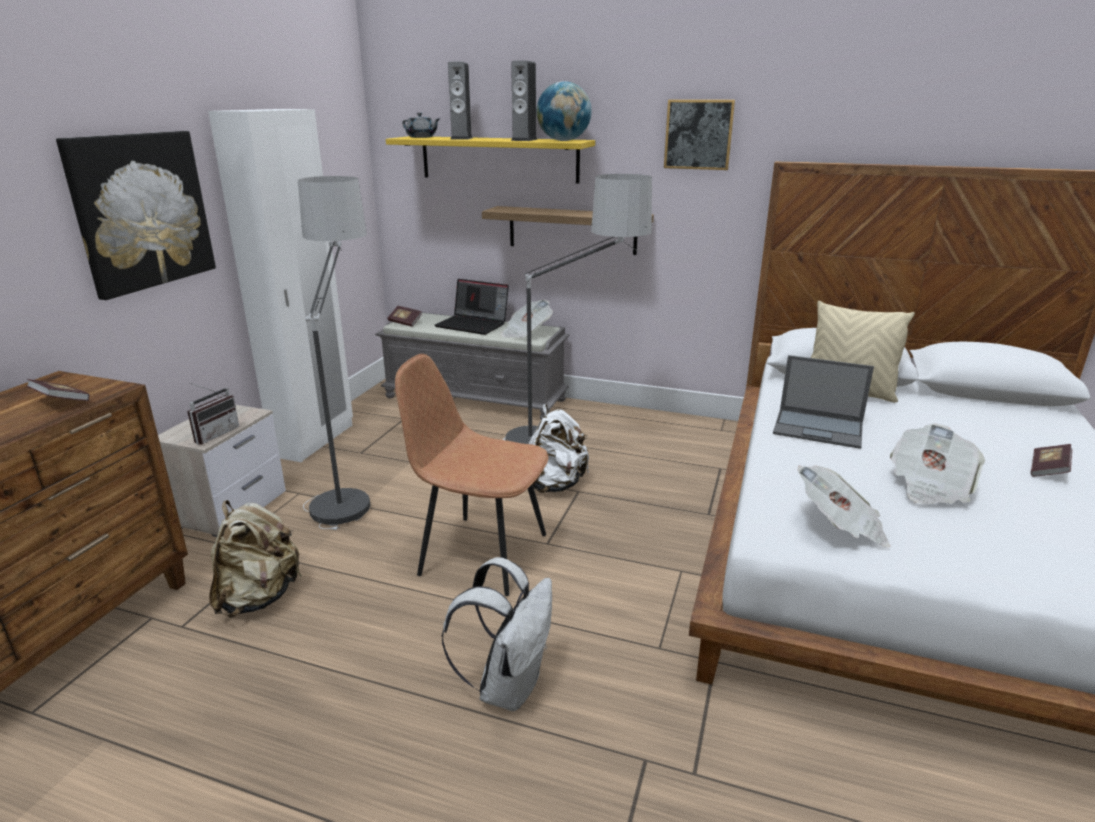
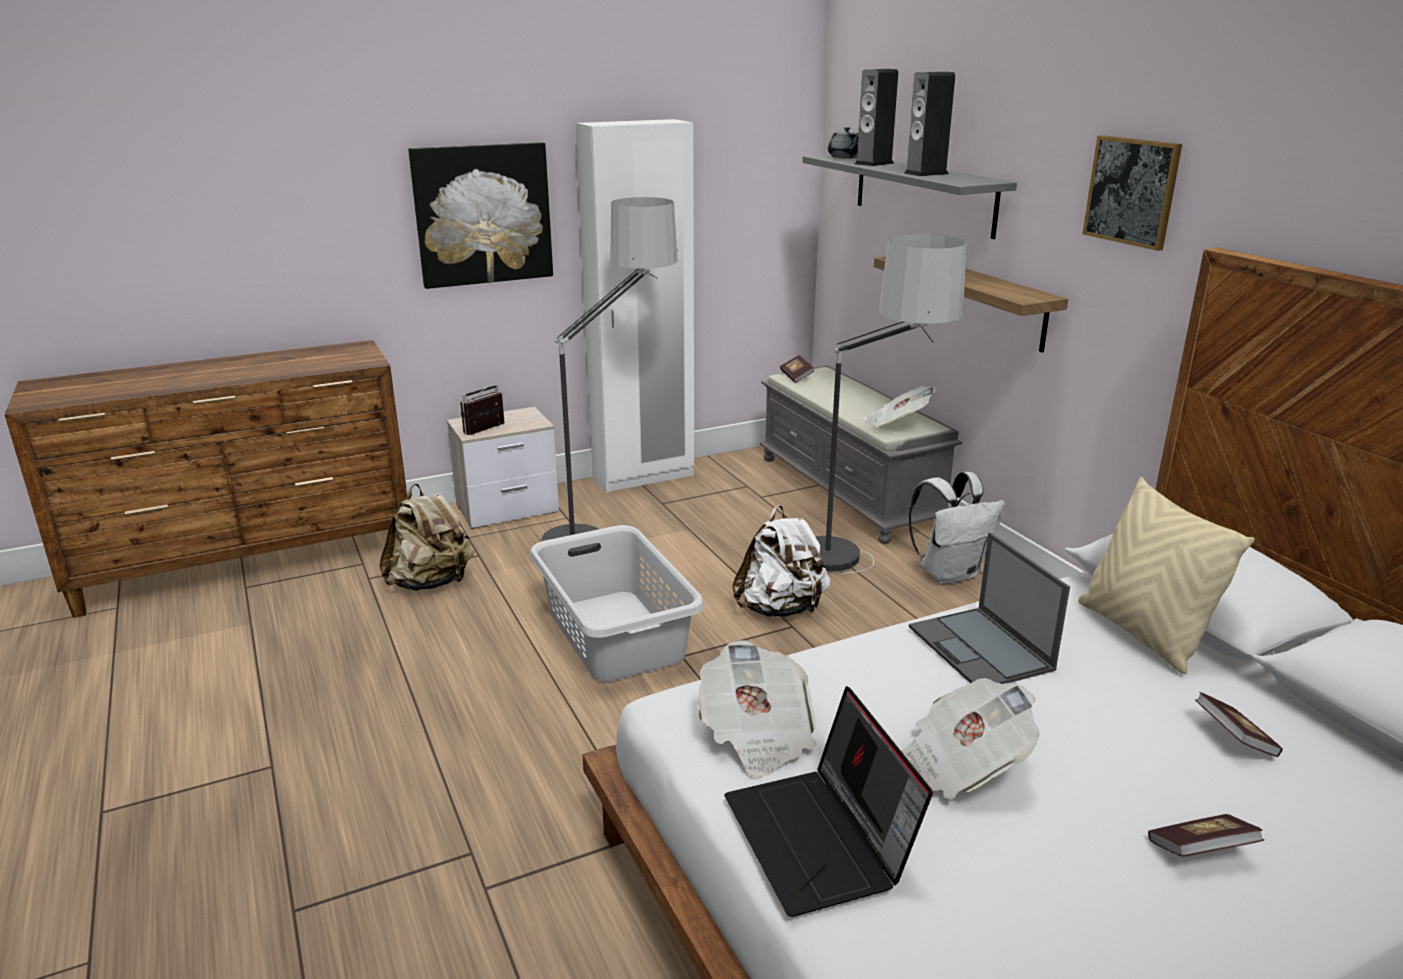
camera: 45 degrees right, 0 degrees up
(61, 402) = (330, 363): book -> book (1233, 738)
(214, 434) = (487, 430): radio -> radio turned 150 degrees clockwise
(473, 324) = (859, 398): laptop -> laptop (821, 840)
(480, 553) = (616, 634): brown chair -> grey laundry basket
(499, 159) = (923, 193): yellow shelf -> grey shelf
(508, 685) = (474, 739): white backpack -> white backpack (950, 573)
(563, 141) = (959, 180): globe -> none

